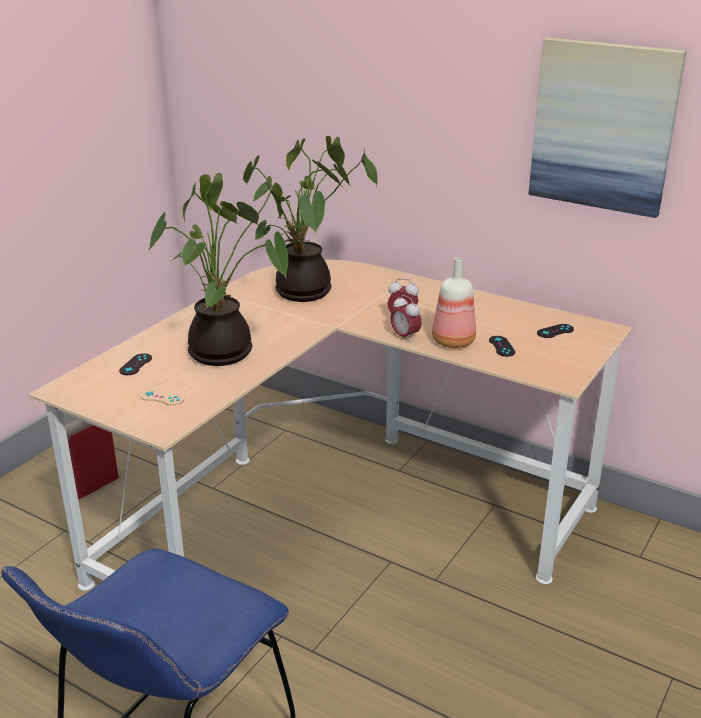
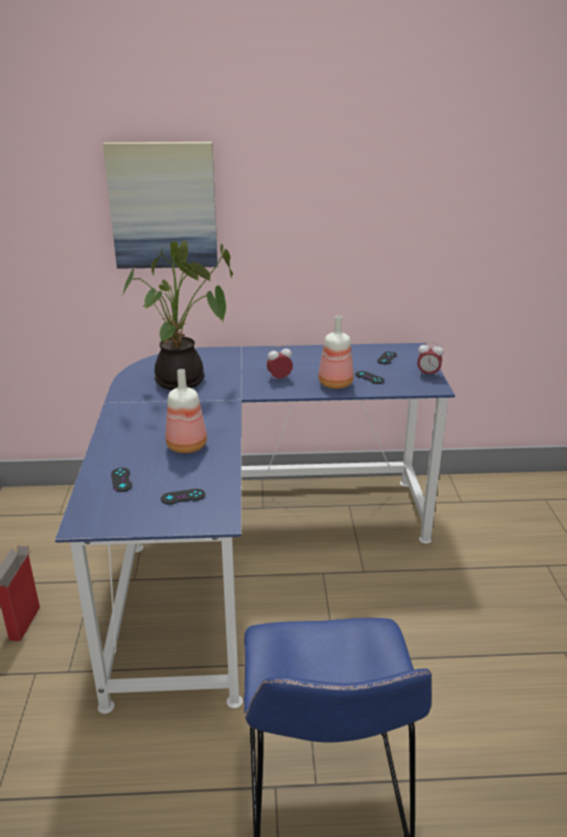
camera: 35 degrees left, 0 degrees up
(162, 397) = (183, 497): beige game controller -> black game controller
(226, 354) = (186, 445): potted plant -> bottle
(338, 508) = (248, 552): beige desk -> blue desk
(405, 337) = (300, 391): alarm clock -> alarm clock (428, 374)
(603, 126) = (391, 198): picture -> picture (163, 206)

